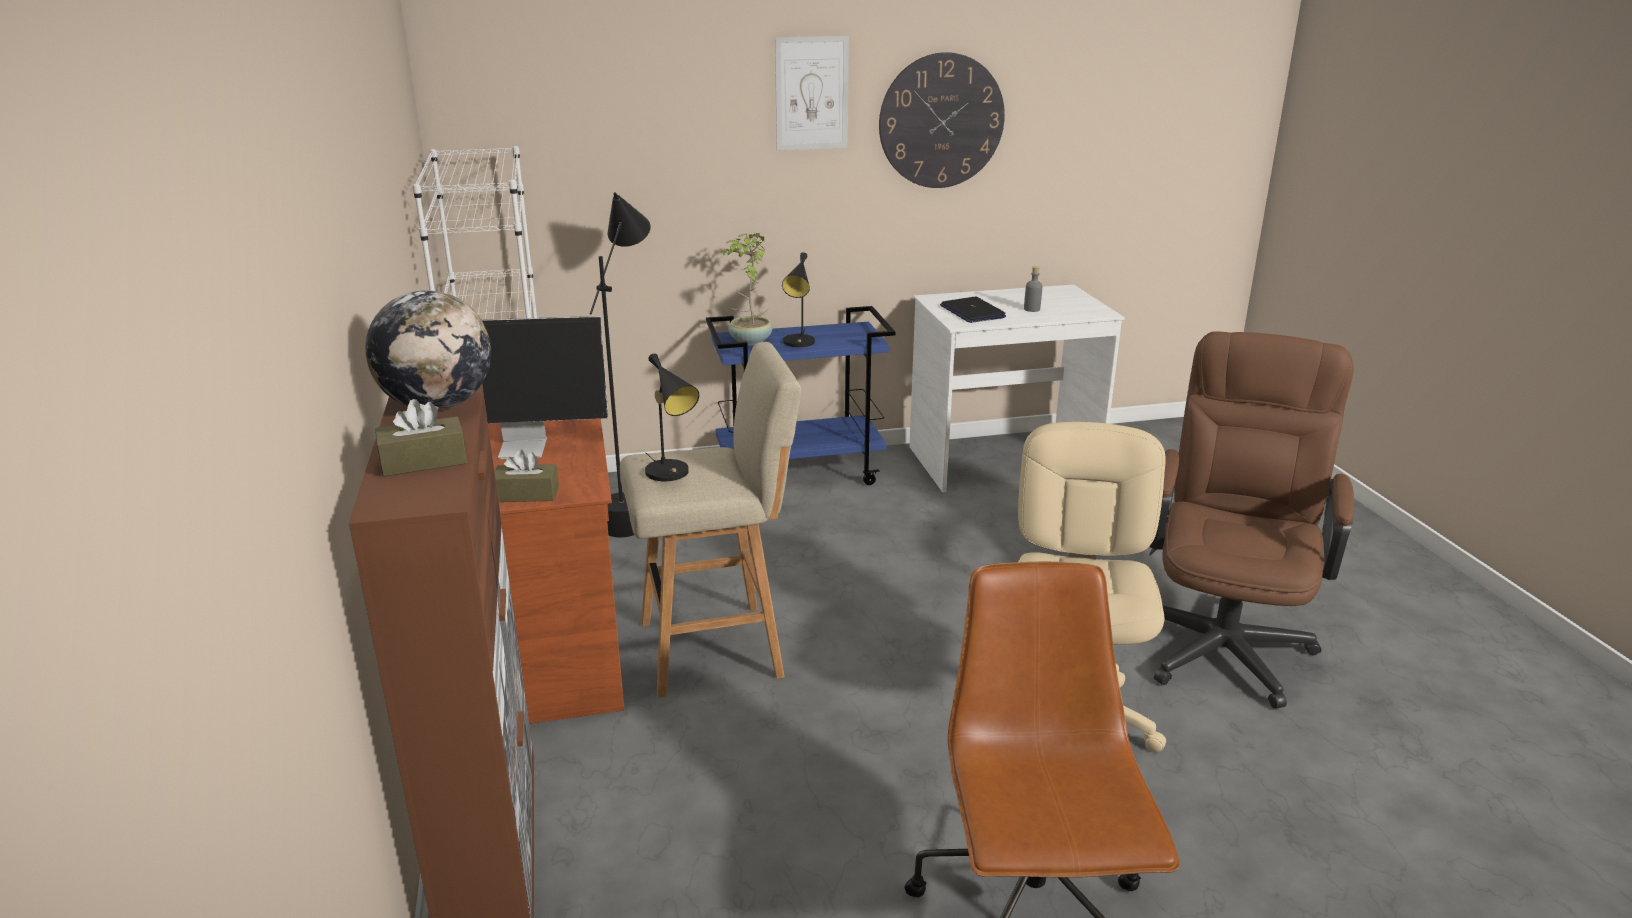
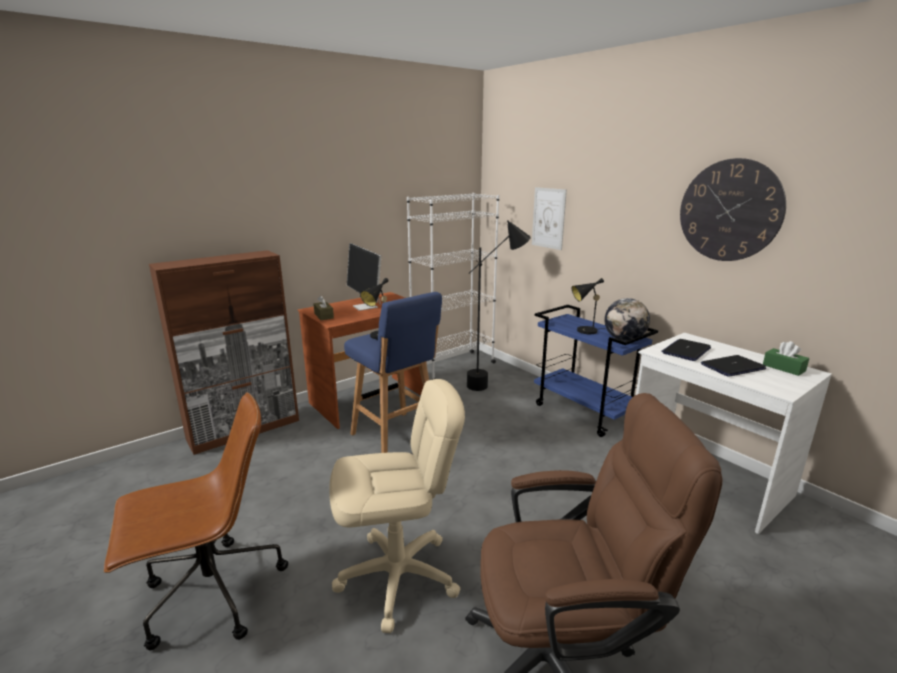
camera: 65 degrees right, 5 degrees down
(423, 461) = (199, 261): brown tissue box -> none
(438, 405) = (253, 255): globe -> globe (624, 339)
(717, 648) = (396, 436): beige stool -> blue stool
(749, 342) = (568, 322): potted plant -> none
(811, 93) = (641, 182): picture -> picture (548, 218)
(1032, 309) = (732, 367): grey bottle -> laptop
(1050, 294) = (783, 368): none -> green tissue box

